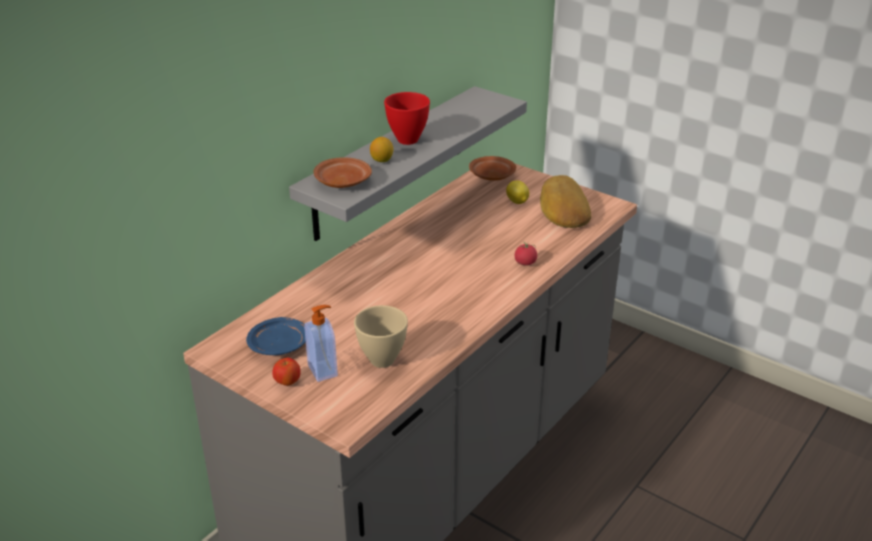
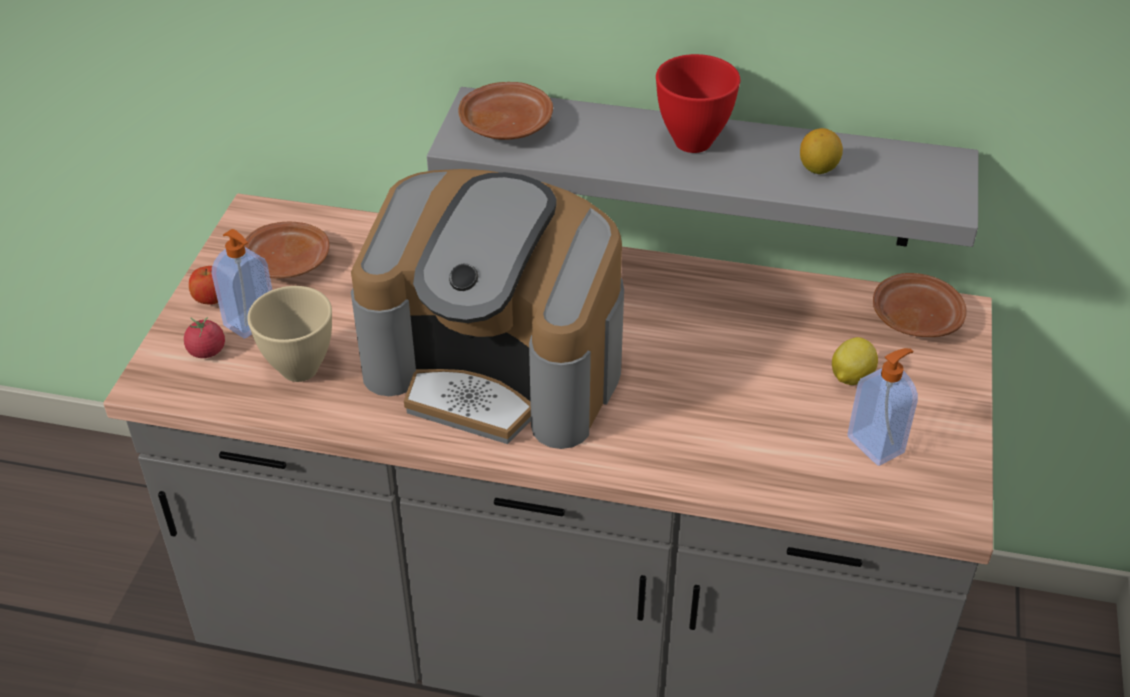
camera: 65 degrees right, 10 degrees up
(279, 345) = (288, 263): blue plate -> brown plate
(382, 160) = (602, 139): lemon -> lemon (818, 169)
(435, 293) = (498, 367): none -> coffee machine
(525, 263) = (655, 445): tomato -> tomato (207, 351)
(563, 209) = (876, 444): bread -> soap dispenser

